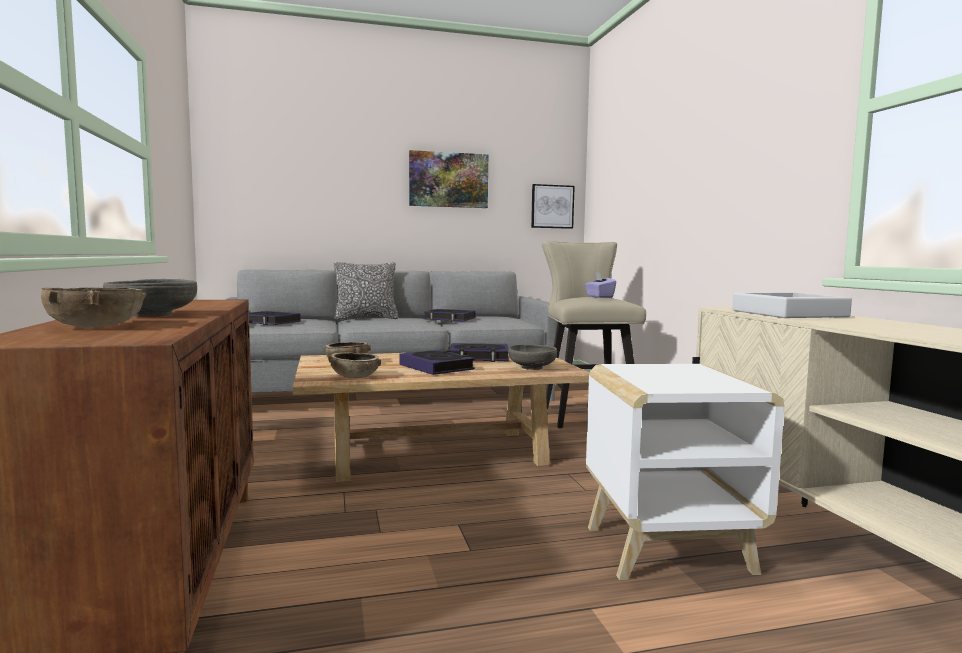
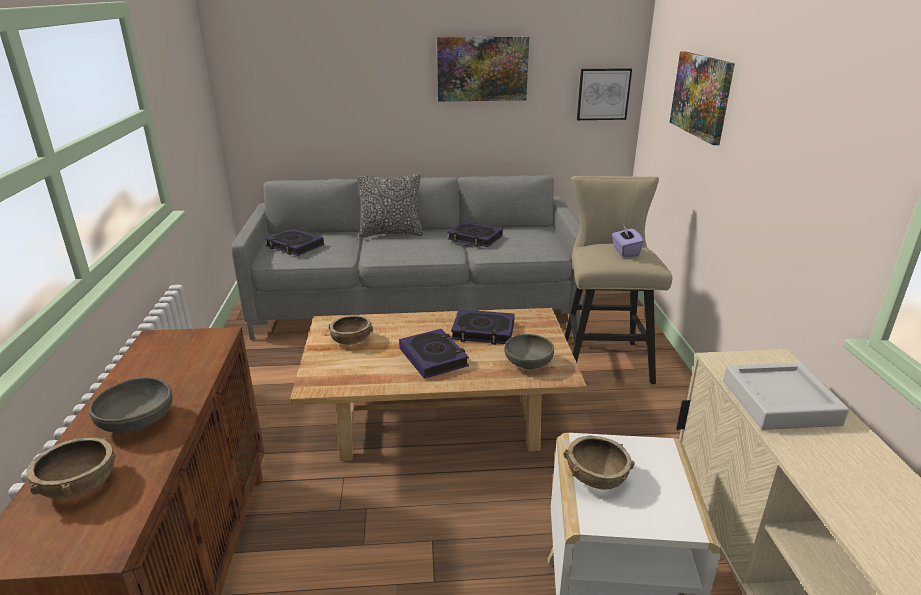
camera: 10 degrees right, 20 degrees up
(354, 377) = (350, 379): brown bowl -> brown bowl (596, 477)
(642, 177) = (701, 95): none -> picture

